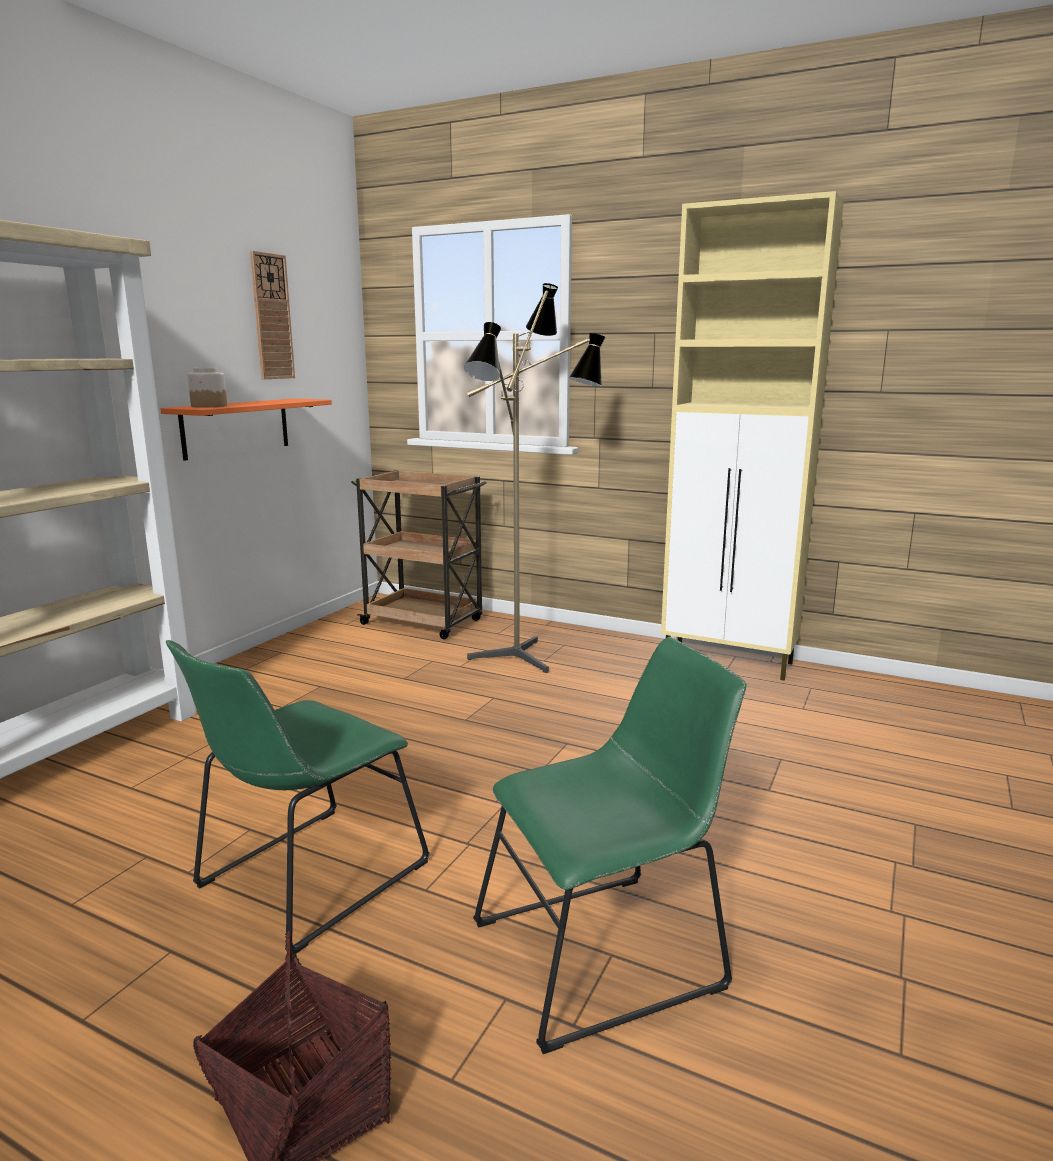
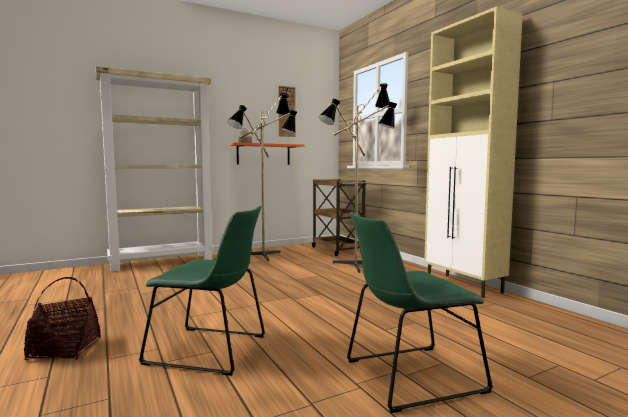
camera: 35 degrees right, 10 degrees down
(306, 879) = (164, 304): green chair -> green chair (408, 376)
(310, 672) = (267, 256): none -> floor lamp

